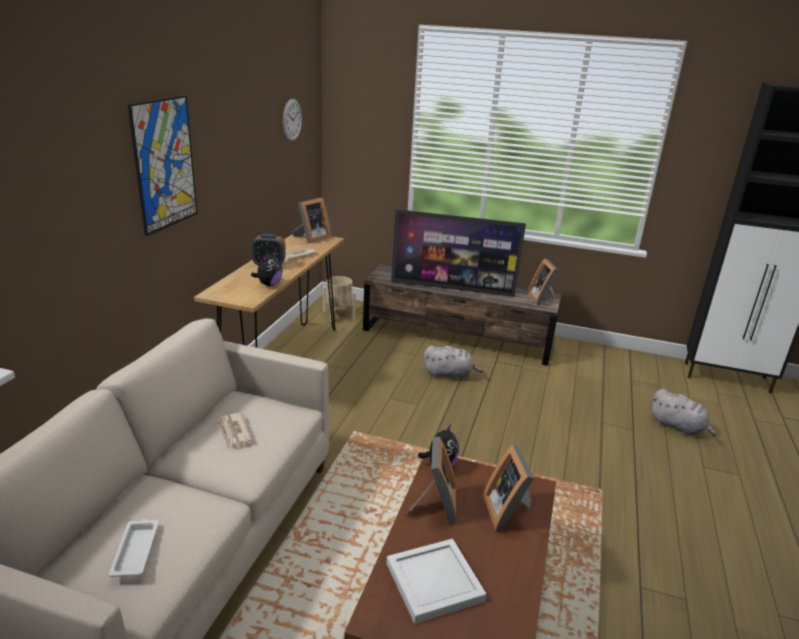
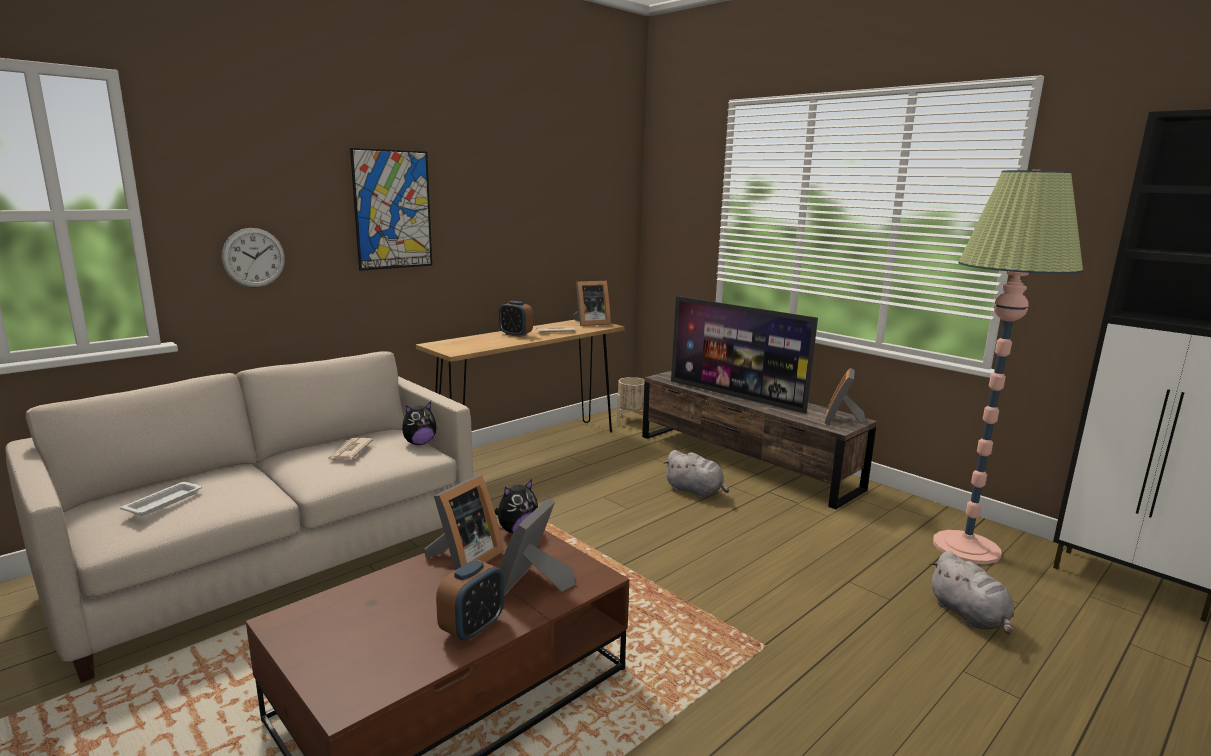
camera: 30 degrees right, 10 degrees down
(269, 284) = (492, 345): plush toy -> plush toy (419, 443)
(292, 120) = (588, 201): wall clock -> wall clock (254, 257)
(435, 581) = (376, 614): white tray -> none
(511, 563) = (472, 628): none -> alarm clock
(638, 376) = (966, 548): none -> floor lamp

